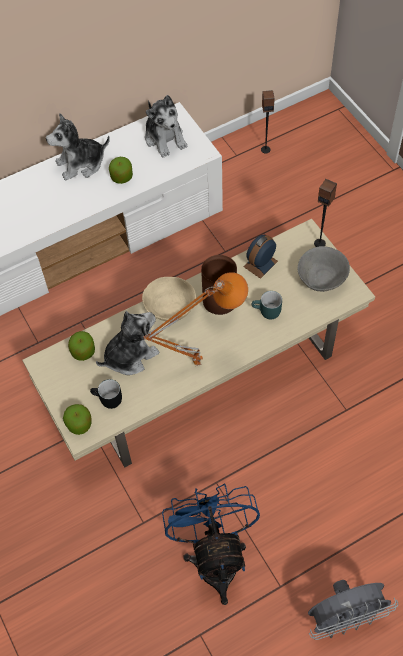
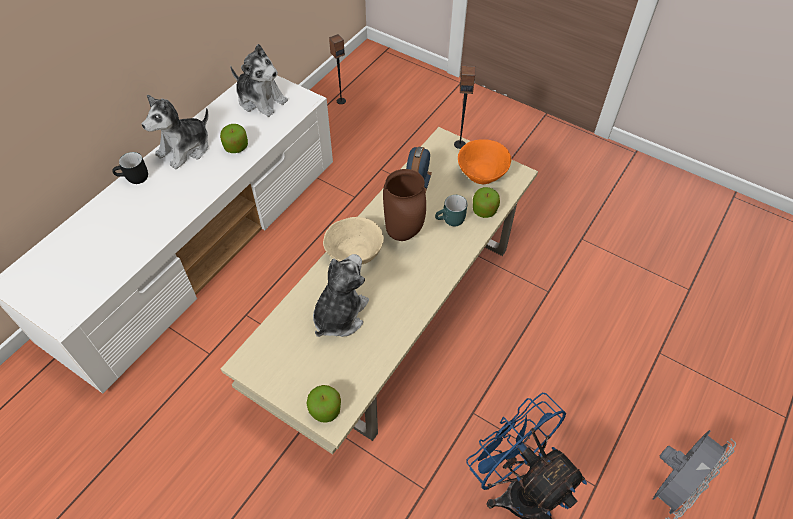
camera: 30 degrees left, 5 degrees down
(83, 352) = (286, 331): apple -> apple (484, 210)
(107, 400) = (342, 371): black mug -> black mug (134, 179)
(197, 363) = (413, 294): orange table lamp -> none
(321, 279) = (481, 173): grey bowl -> orange bowl

